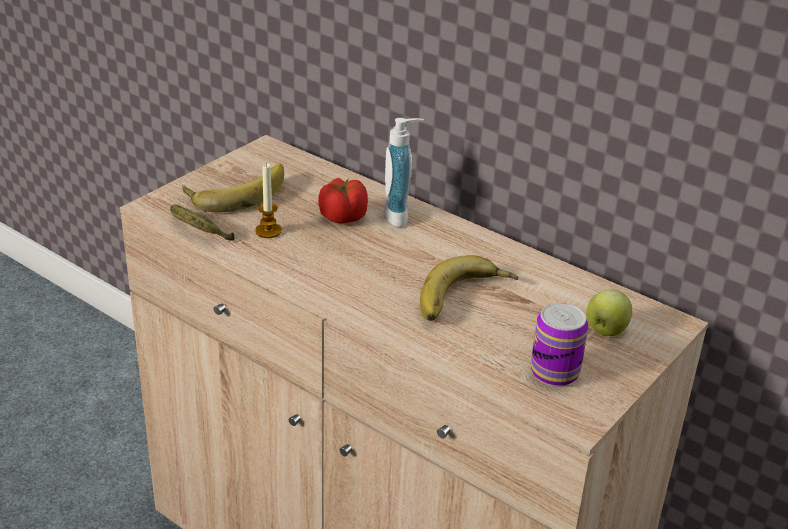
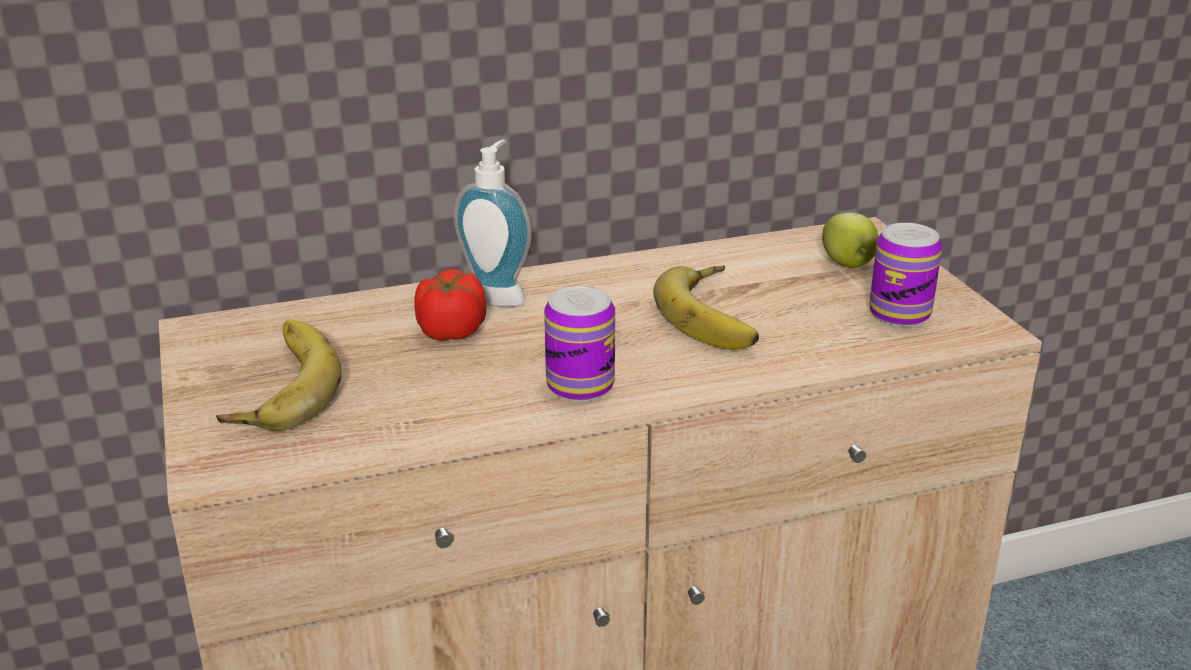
camera: 55 degrees left, 5 degrees down
(197, 231) = (340, 449): banana -> none
(268, 231) = (415, 393): candle -> none
(327, 278) = (580, 386): none -> can

